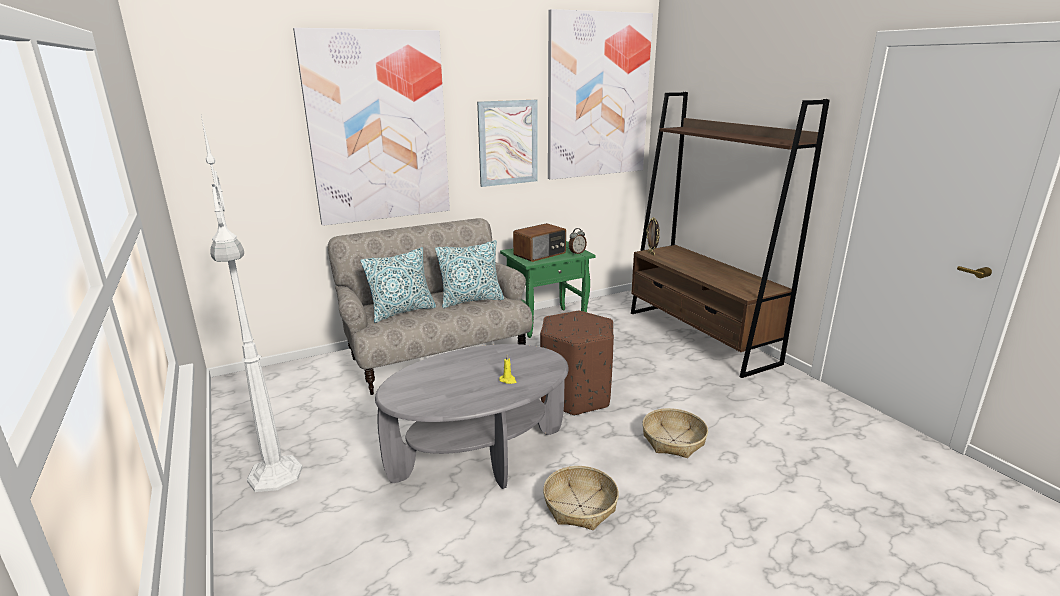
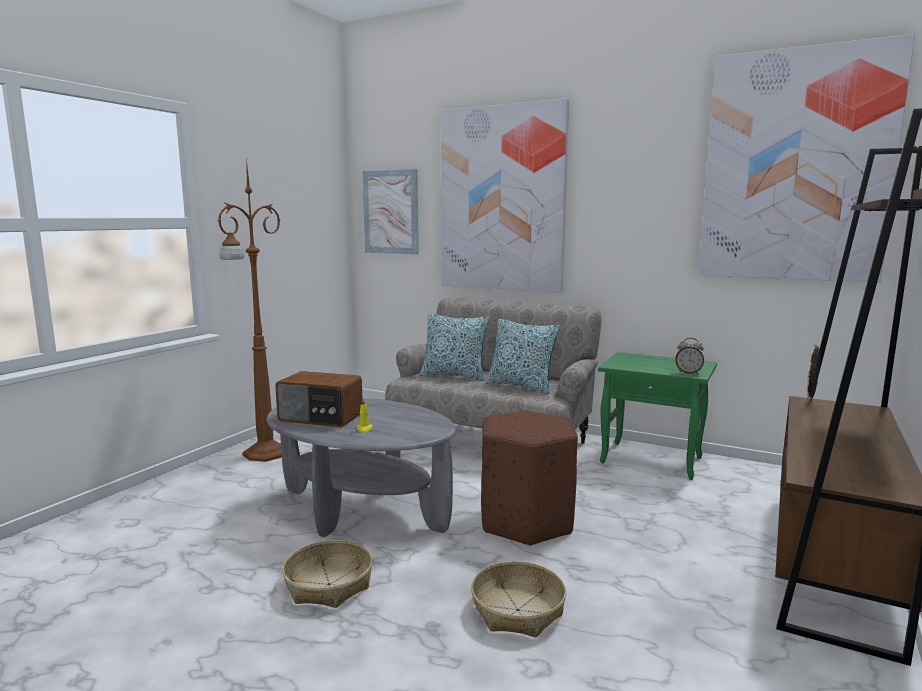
camera: 55 degrees right, 10 degrees down
(275, 476) = (264, 454): white floor lamp -> brown floor lamp
(508, 143) = (644, 223): picture -> picture (391, 212)
(540, 254) = (644, 363): radio -> radio (320, 418)

